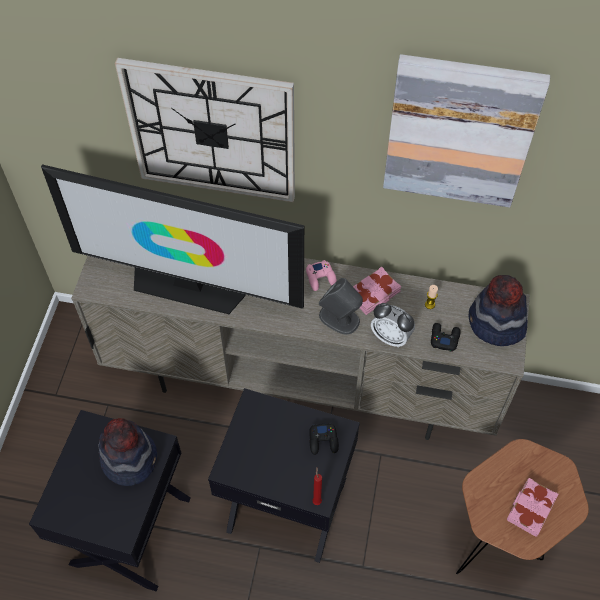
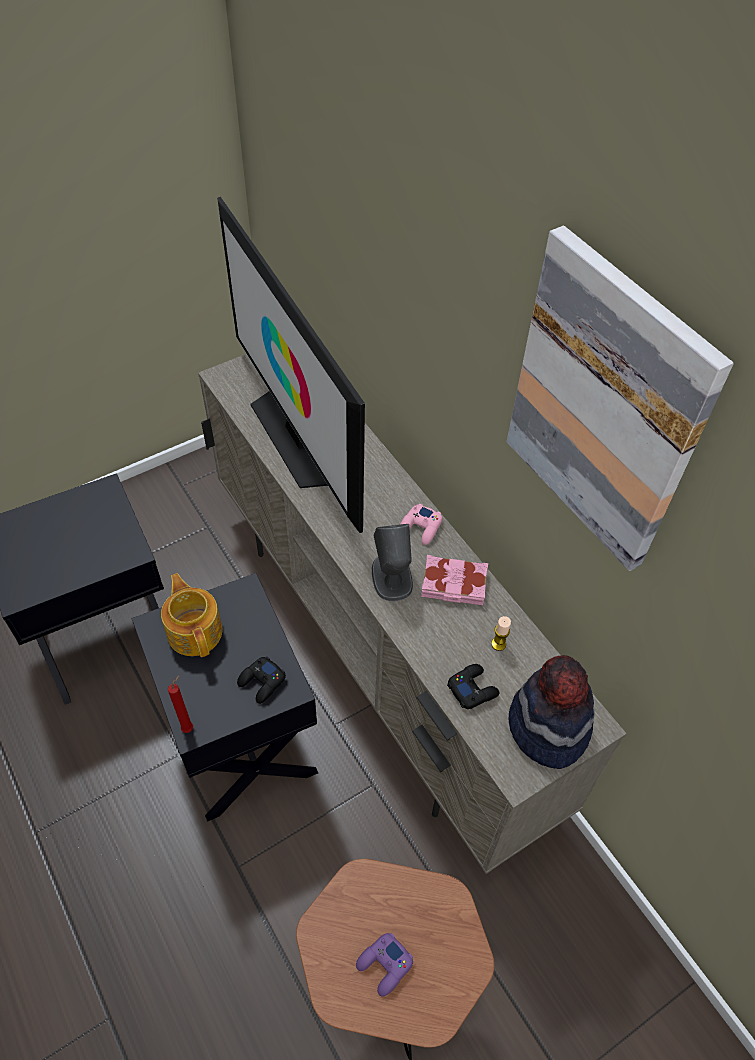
camera: 45 degrees right, 5 degrees down
(130, 458) = (99, 543): hat -> none
(212, 132) = (383, 260): wall clock -> none
(253, 450) = (195, 630): none -> teapot
(390, 337) = (419, 637): alarm clock -> none
(530, 508) = (384, 965): pink book -> purple game controller

